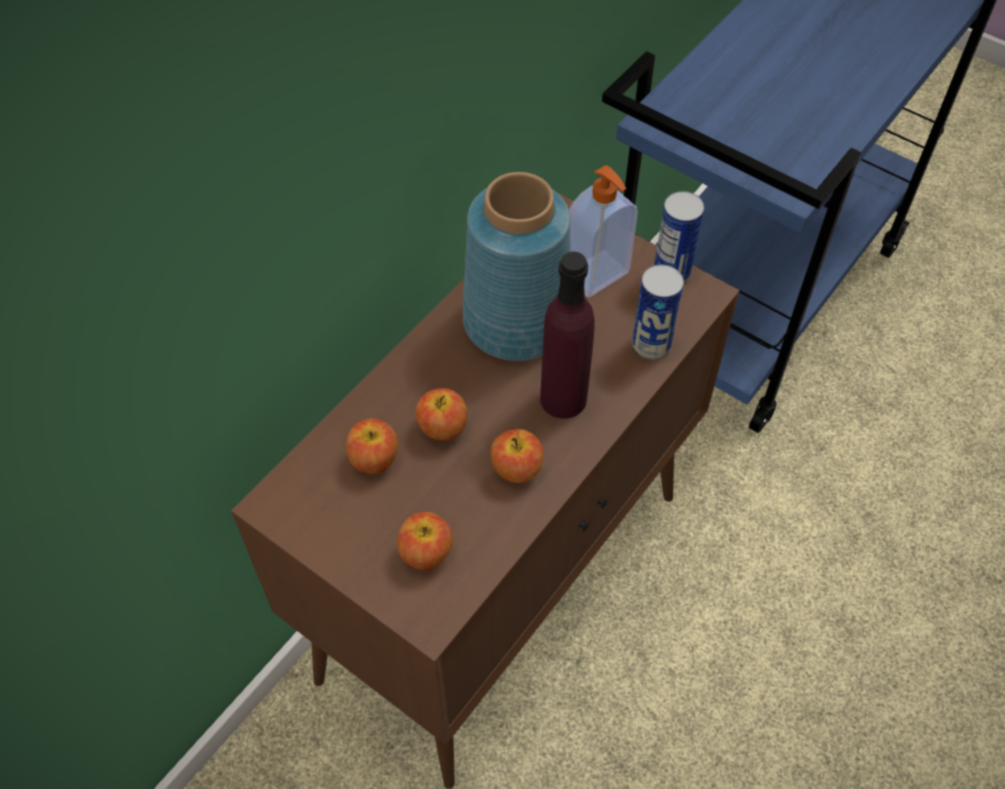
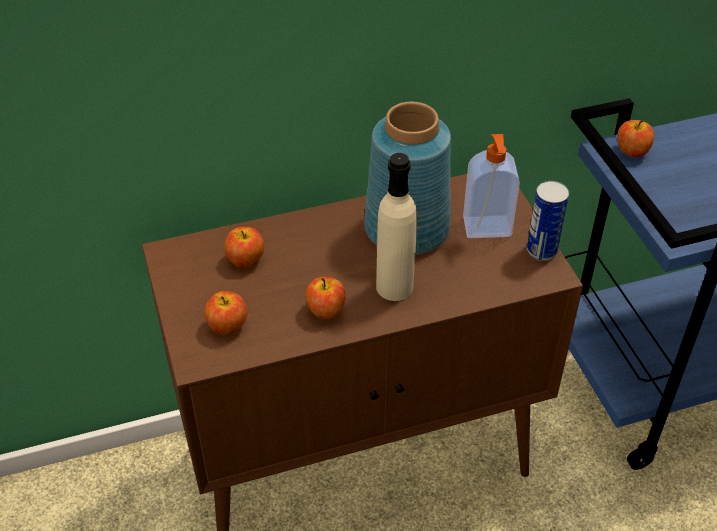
camera: 35 degrees right, 10 degrees down
(442, 428) = (302, 264): apple -> apple (631, 151)
(563, 398) = (394, 287): purple bottle -> beige bottle
(651, 345) = (484, 286): can -> none

